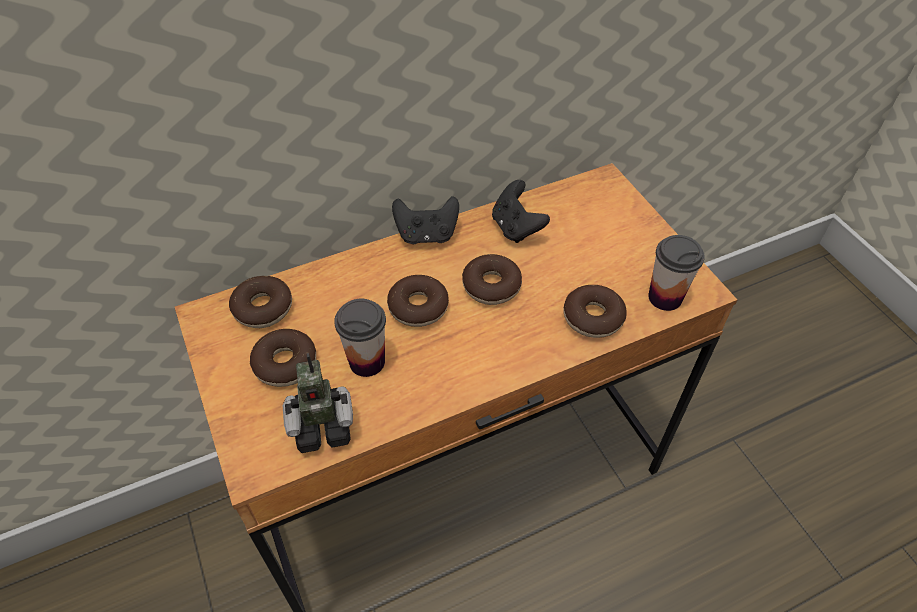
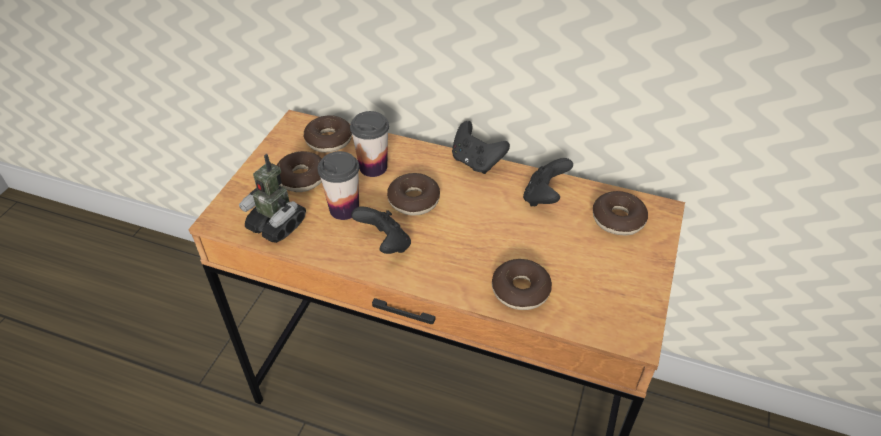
camera: 45 degrees right, 5 degrees down
(445, 364) = (385, 244): none -> black game controller
(491, 286) = (477, 221): donut -> donut (618, 219)
(665, 297) = (595, 319): cup -> cup (373, 167)

